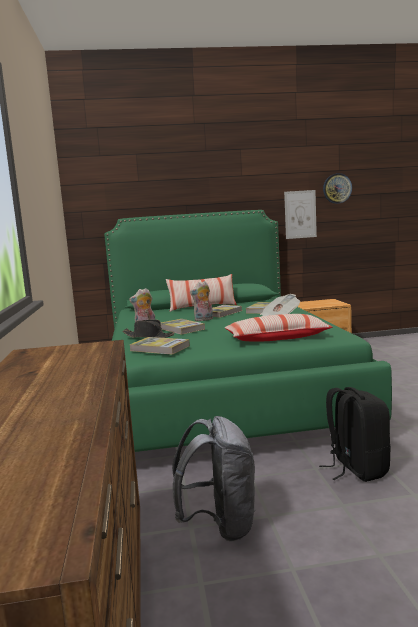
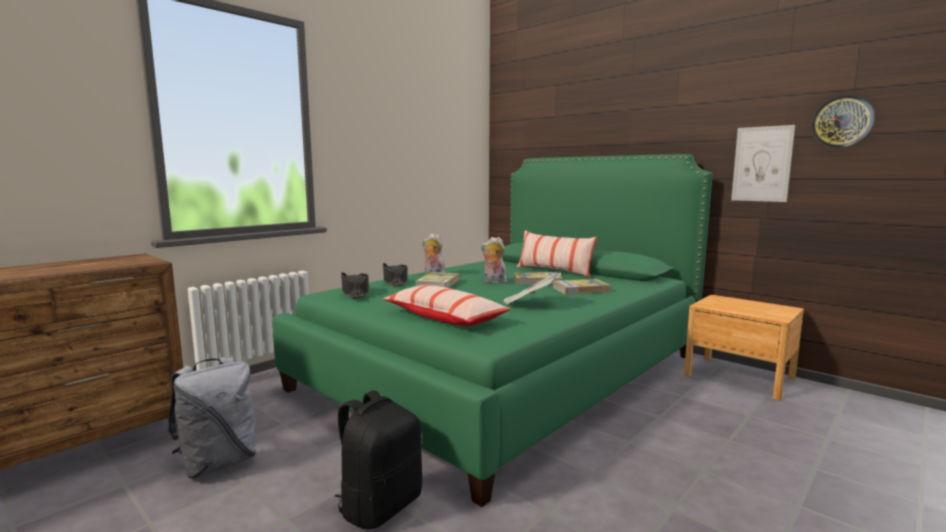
camera: 50 degrees right, 0 degrees up
(160, 348) = (355, 292): book -> black hat

